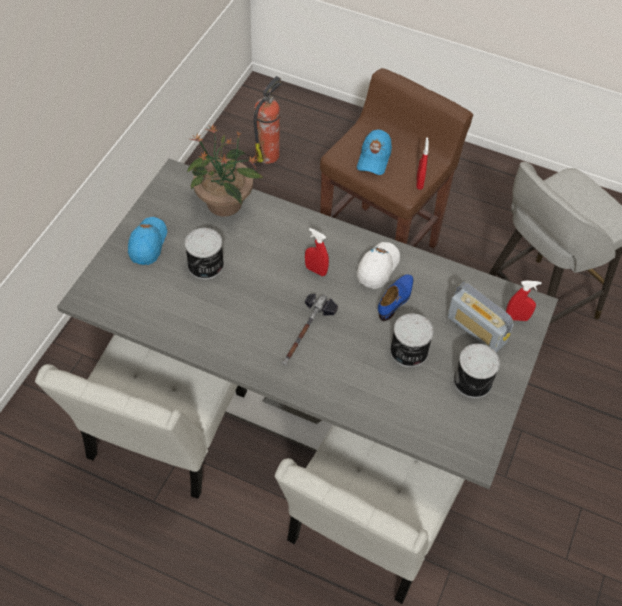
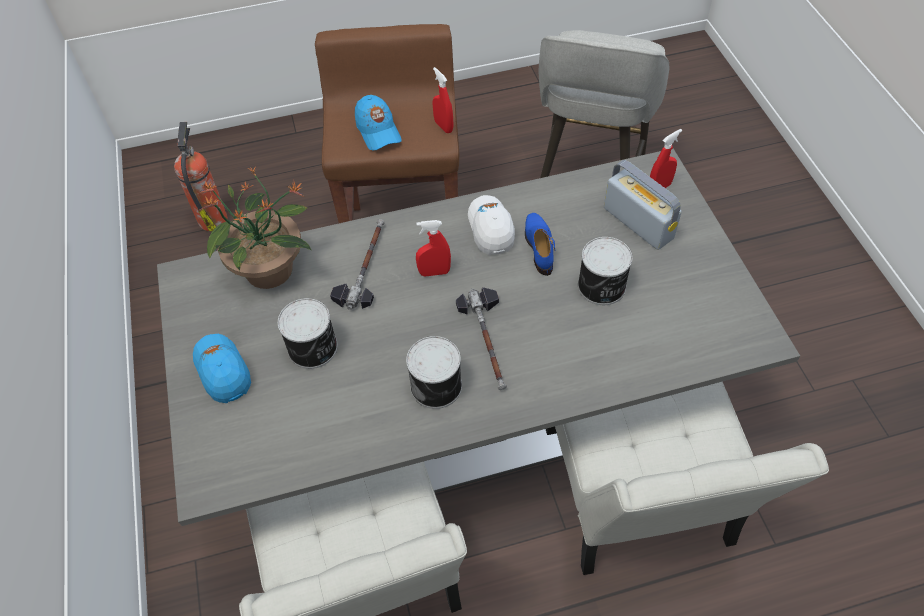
camera: 35 degrees left, 0 degrees up
(279, 238) = (365, 266): none -> hammer
(473, 381) = (685, 271): can -> can (437, 385)
(476, 330) = (638, 223): radio -> radio turned 135 degrees counterclockwise

